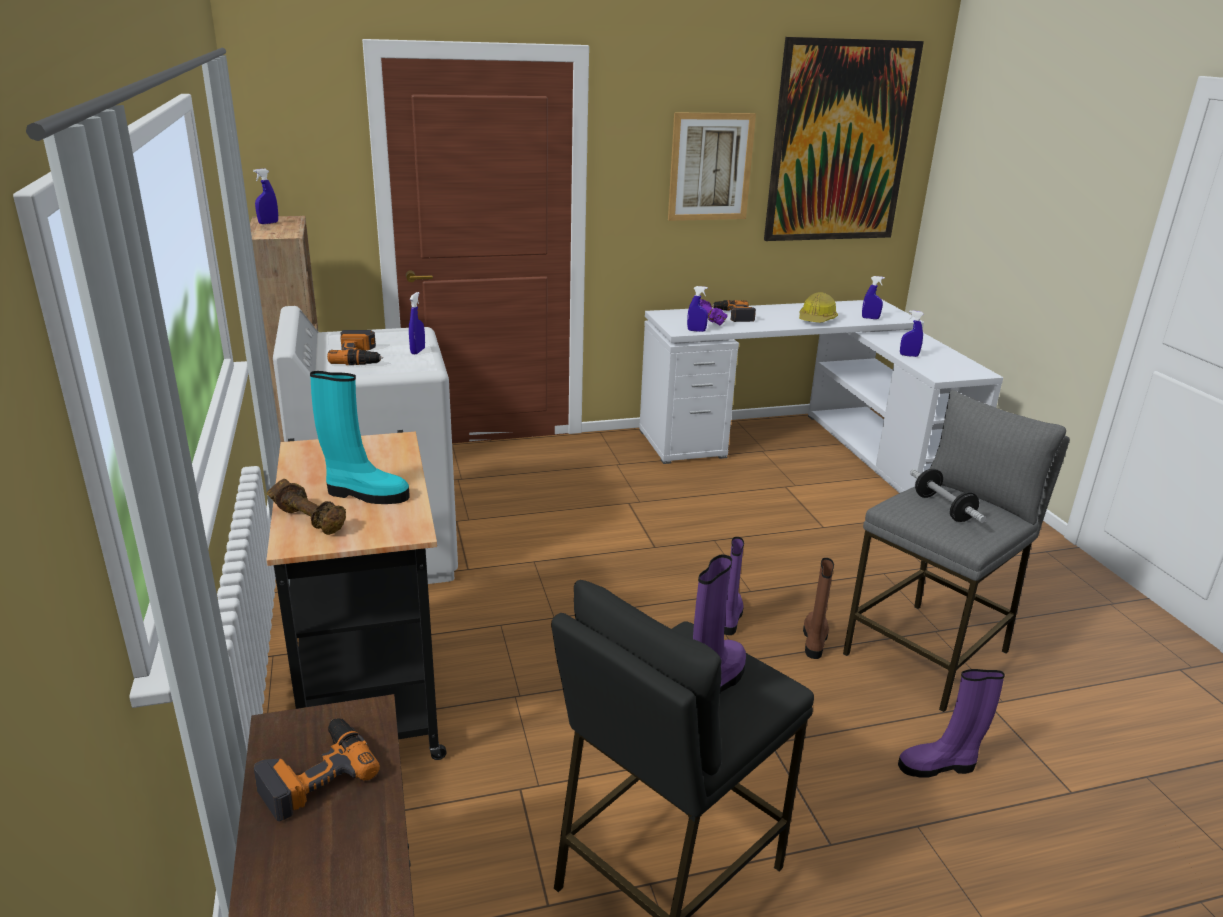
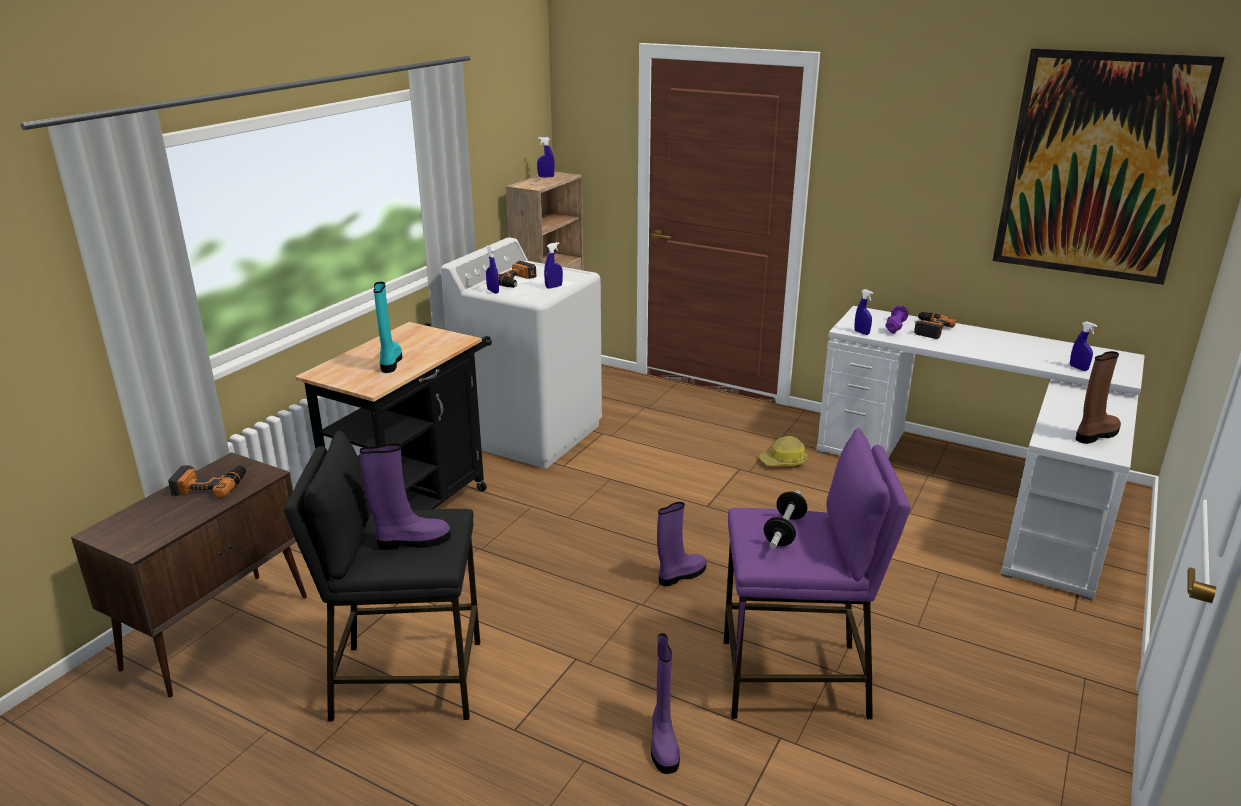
camera: 45 degrees right, 0 degrees up
(310, 520) = (344, 365): brown dumbbell -> none
(365, 494) = (390, 362): turquoise boot -> turquoise boot turned 150 degrees counterclockwise
(710, 167) = (935, 176): picture -> none
(814, 640) = (717, 621): brown boot -> brown boot (1095, 435)
(816, 319) = (1009, 354): hard hat -> hard hat (784, 461)
(909, 355) = (1059, 415): blue spray bottle -> blue spray bottle (493, 291)
(928, 653) = (795, 680): grey stool -> purple stool
(939, 766) = (663, 743): purple boot -> purple boot turned 135 degrees counterclockwise

